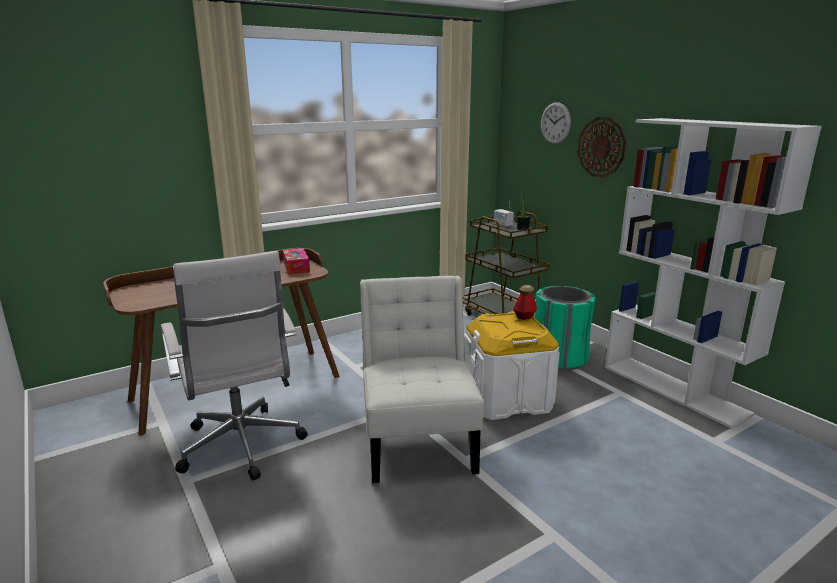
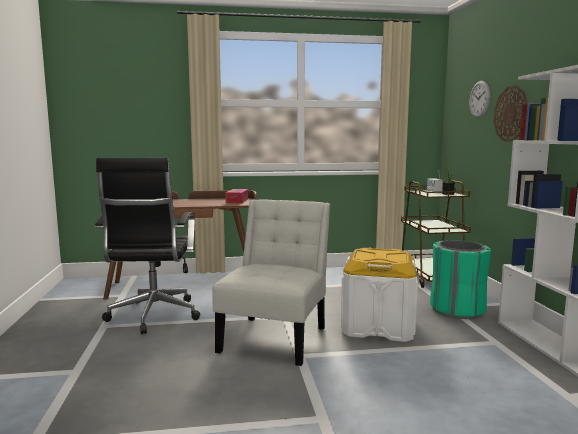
camera: 25 degrees right, 10 degrees down
(242, 448) = (153, 317): white office chair -> black office chair
(524, 316) = (399, 252): bottle -> none

